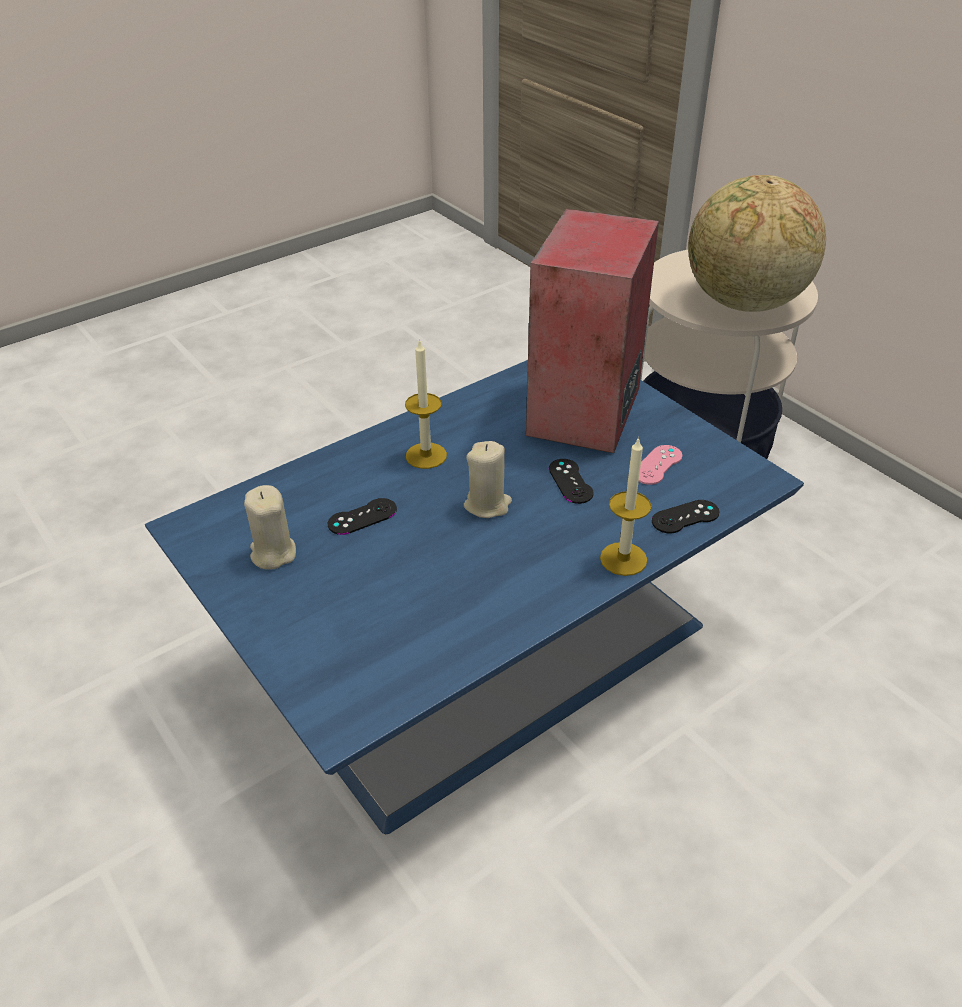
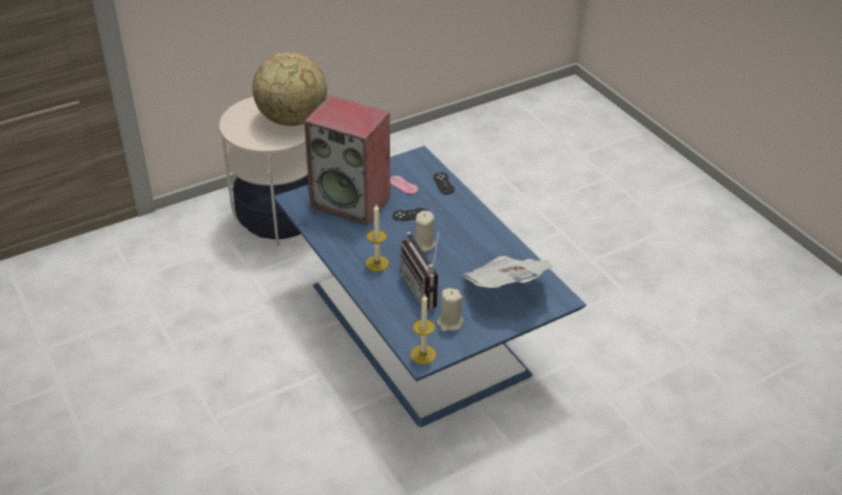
camera: 85 degrees left, 0 degrees up
(362, 517) = (425, 289): black game controller -> radio
(372, 626) = (506, 288): none -> newspaper
(623, 559) = (469, 206): candle -> candle (423, 354)

